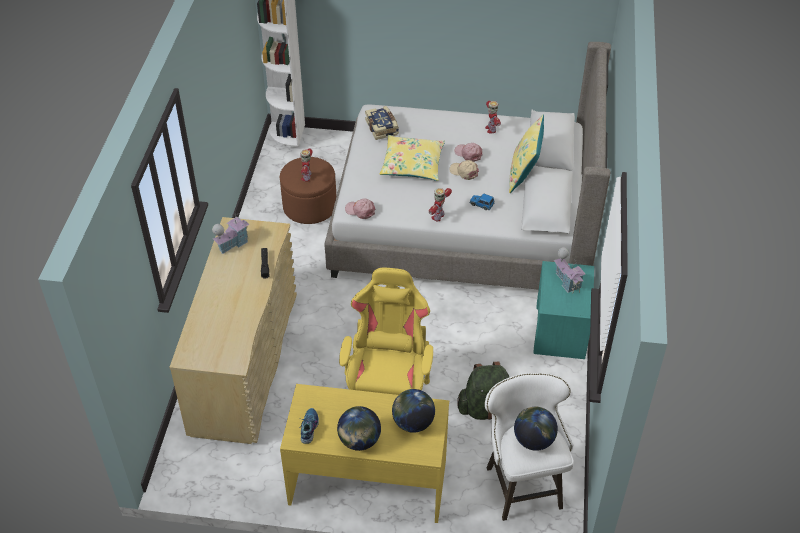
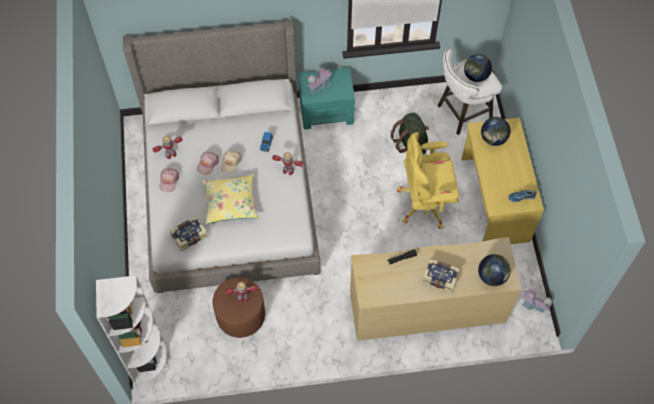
camera: 105 degrees left, 15 degrees up
(224, 293) = (440, 277): none -> book
(232, 244) = (387, 289): toy house -> toy house (533, 305)
(359, 441) = (519, 165): globe -> globe (492, 276)
(360, 210) = (297, 226): pink cap -> pink cap (169, 181)
(524, 174) = (223, 121): yellow pillow -> none

